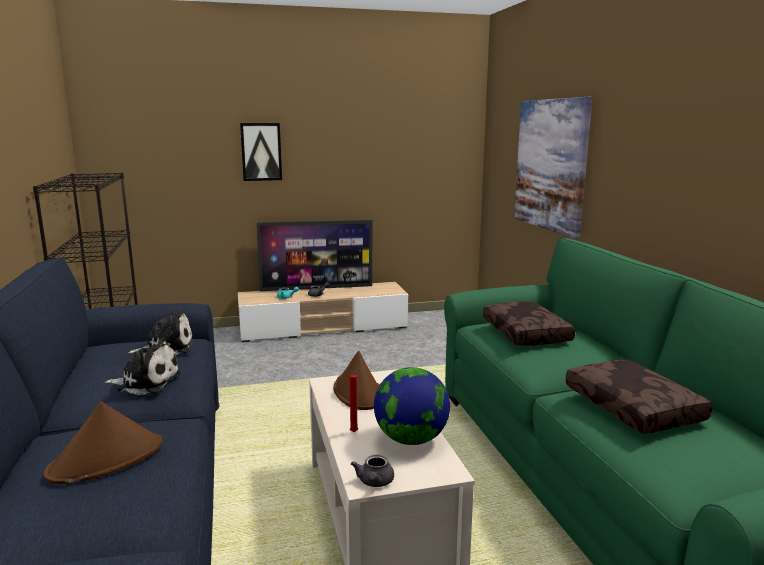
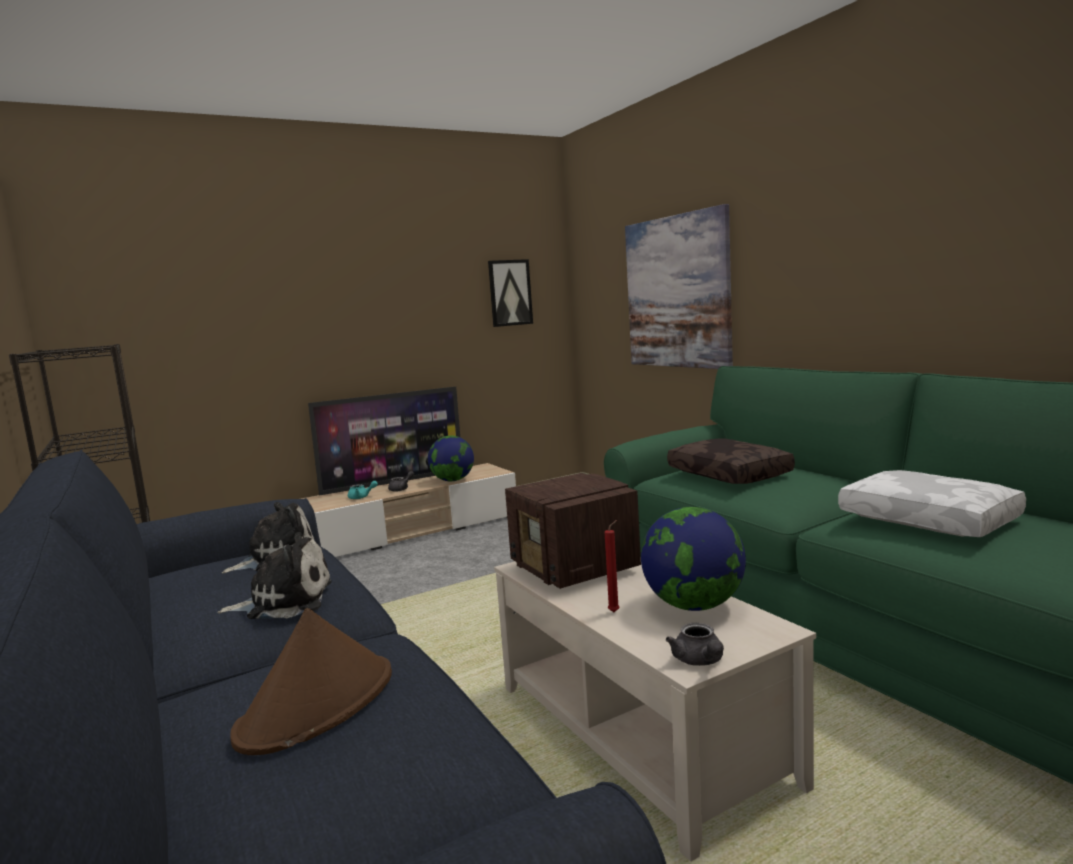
camera: 15 degrees left, 5 degrees down
(261, 152) = (305, 309): picture -> picture (510, 293)
(358, 293) = (453, 480): none -> globe
(358, 392) = (574, 570): brown hat -> radio
(634, 408) = (930, 519): brown pillow -> white pillow

